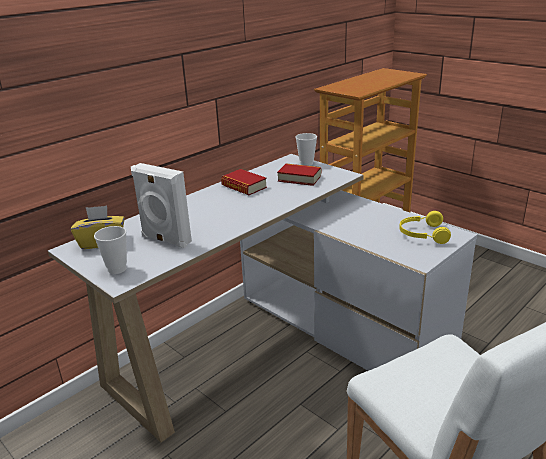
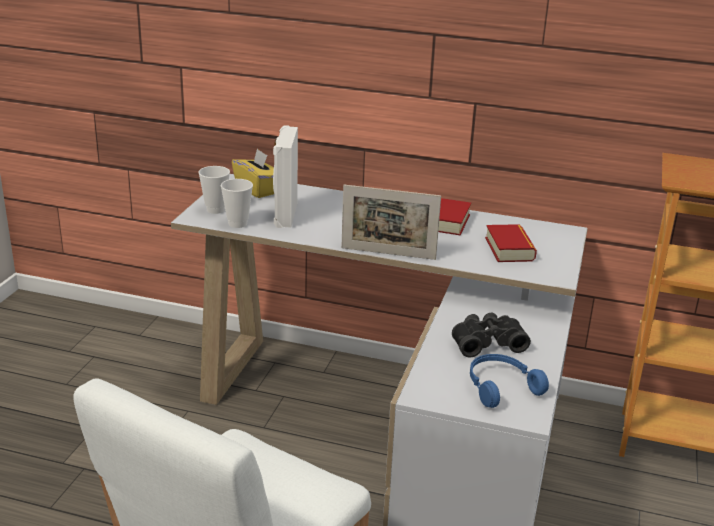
camera: 60 degrees right, 0 degrees up
(270, 215) = (388, 253): none -> picture frame
(306, 164) = (563, 244): cup -> cup (237, 224)
(370, 225) = (487, 342): none -> black binoculars
(422, 234) = (500, 387): yellow headphones -> blue headphones

